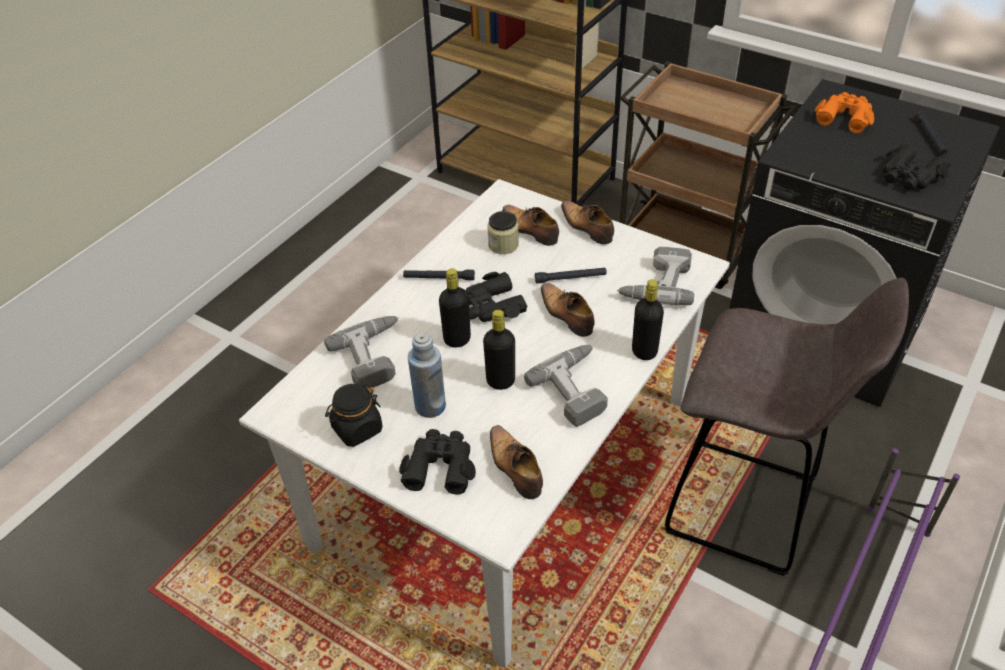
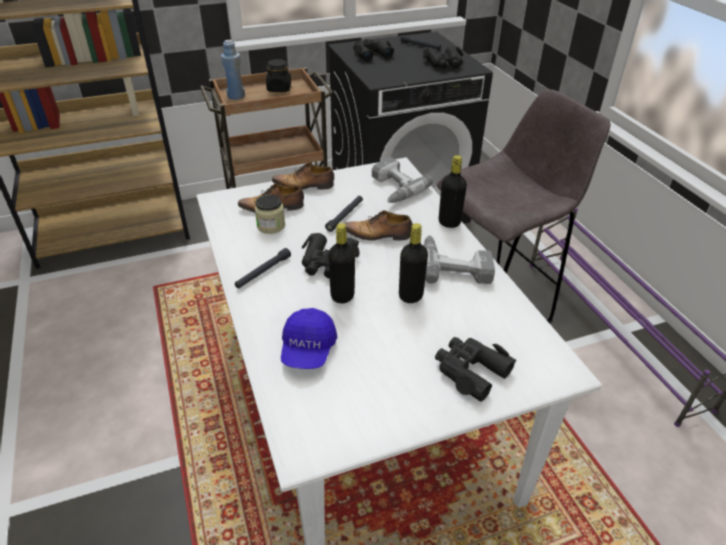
camera: 55 degrees left, 5 degrees down
(357, 429) = (382, 402): black jar -> black jar (279, 89)
(375, 356) = (308, 350): power drill -> blue cap
(430, 406) = (399, 345): blue bottle -> blue bottle (236, 96)
(515, 467) = (505, 331): shoe -> none
(844, 117) = (370, 54): orange binoculars -> black binoculars

